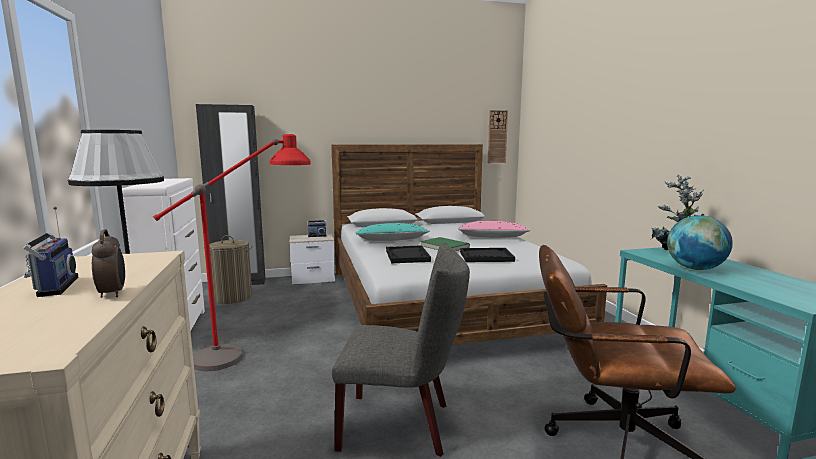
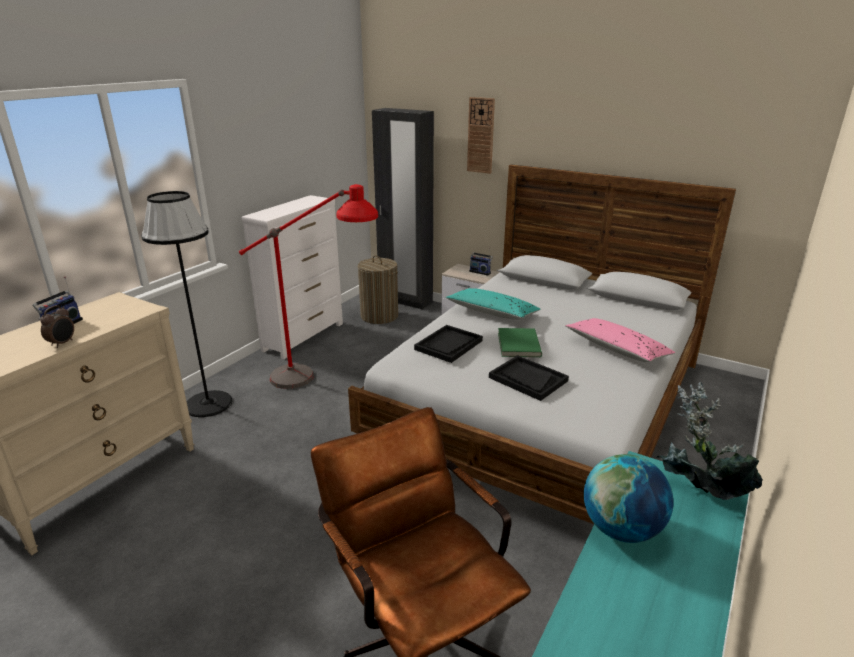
camera: 45 degrees right, 15 degrees up
(403, 425) = (310, 506): grey chair -> none
(497, 136) = (775, 178): wall clock -> wall clock (480, 135)

